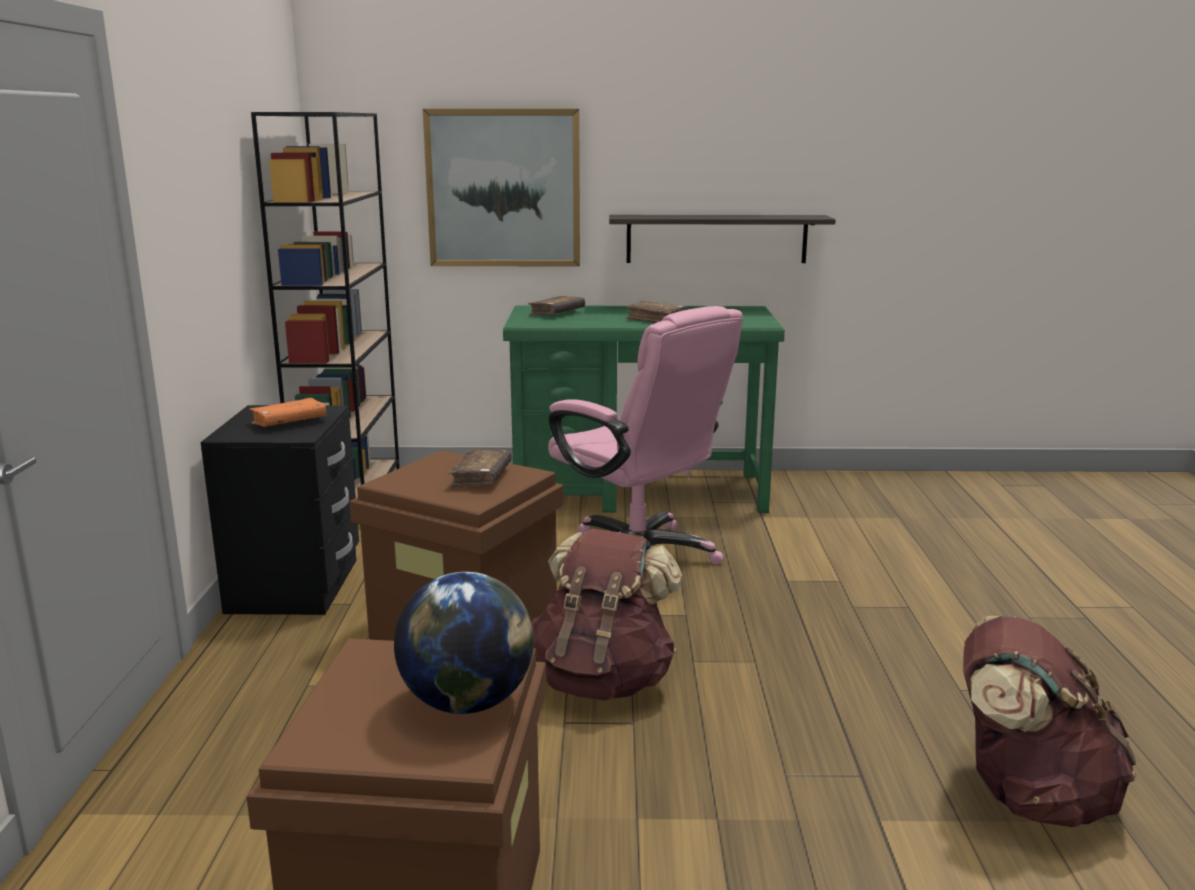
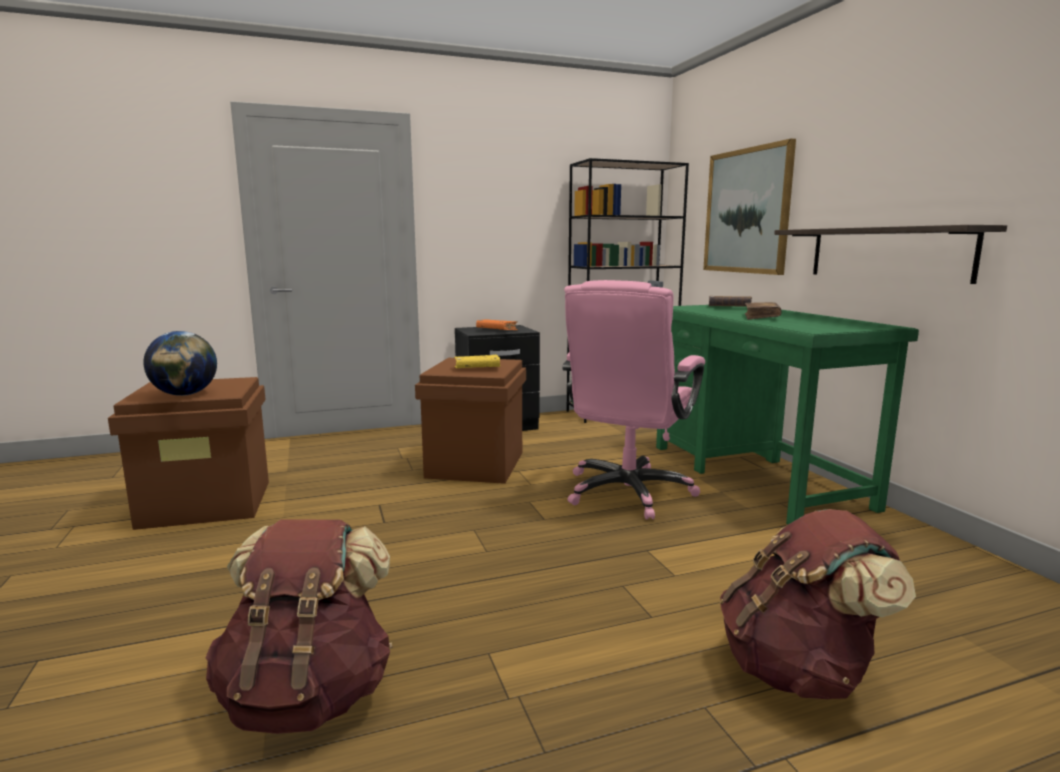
camera: 70 degrees right, 5 degrees down
(481, 478) = (477, 368): brown book -> yellow book
(603, 680) = (432, 507): brown backpack -> brown backpack (799, 670)

